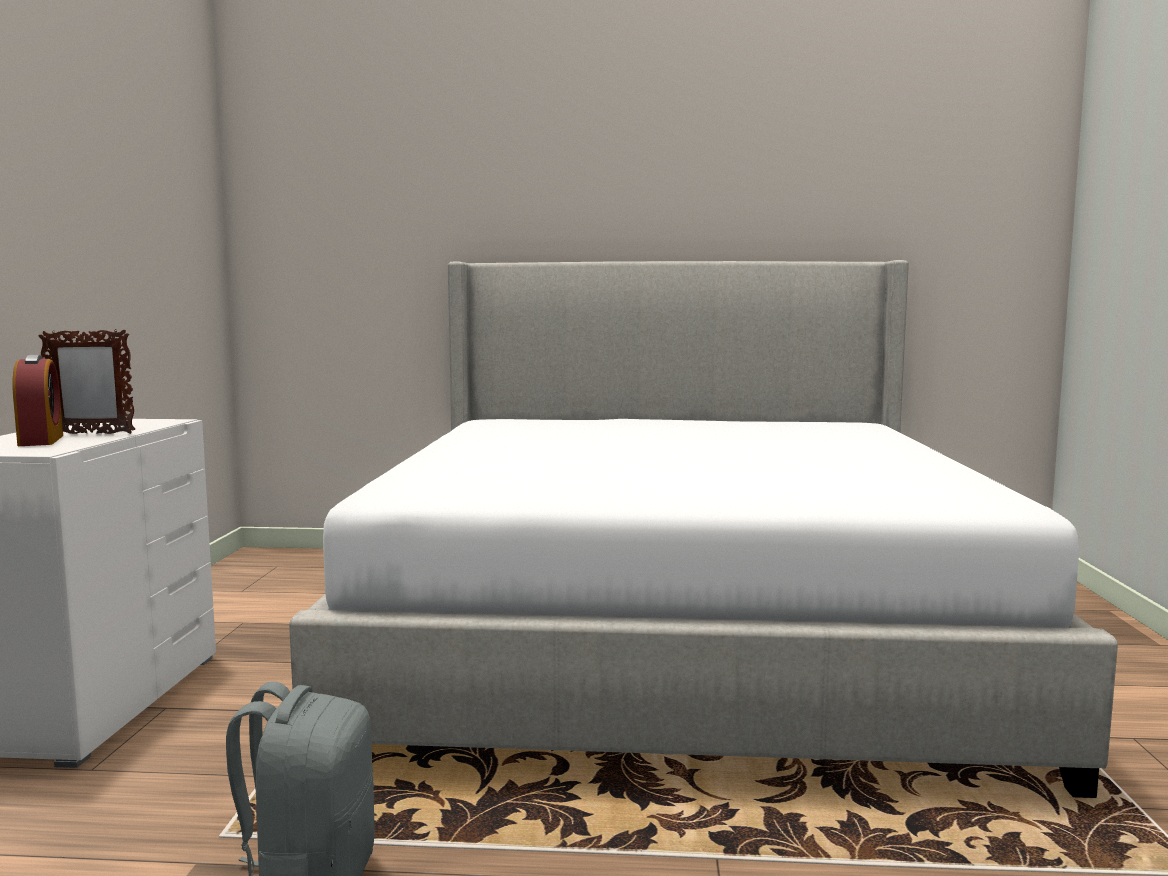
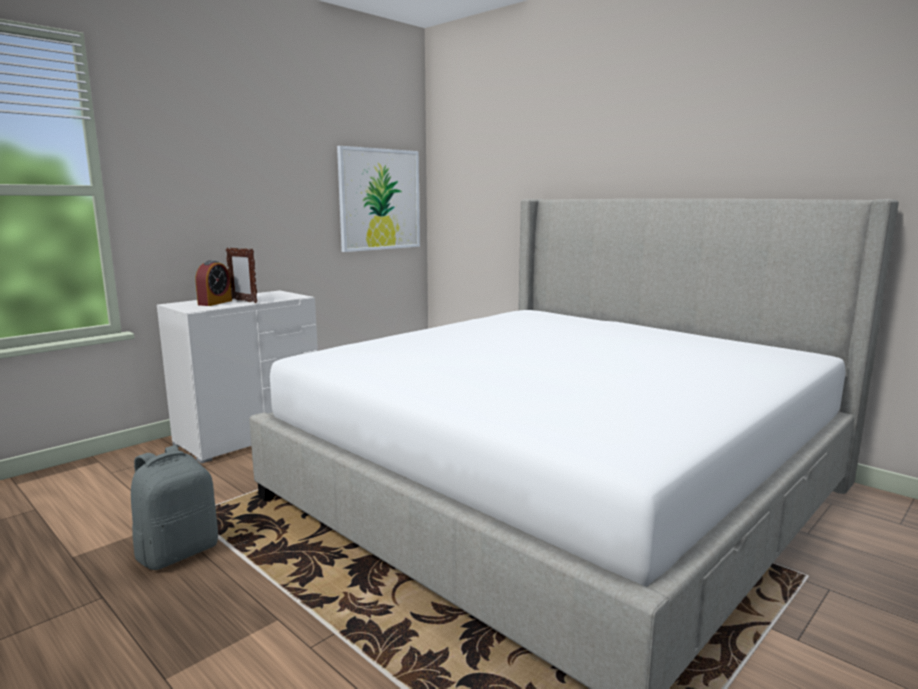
camera: 40 degrees right, 5 degrees up
(177, 260) = (379, 199): none -> picture

